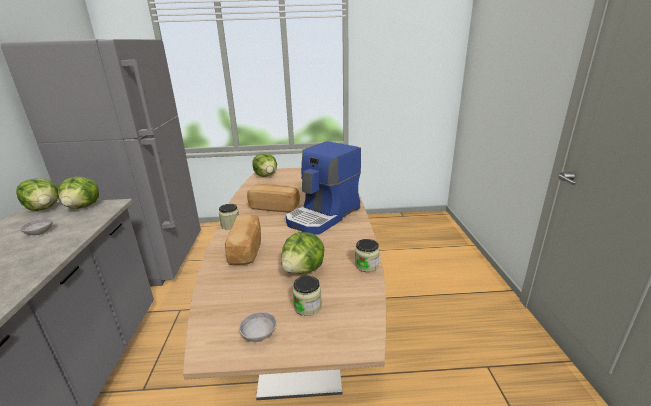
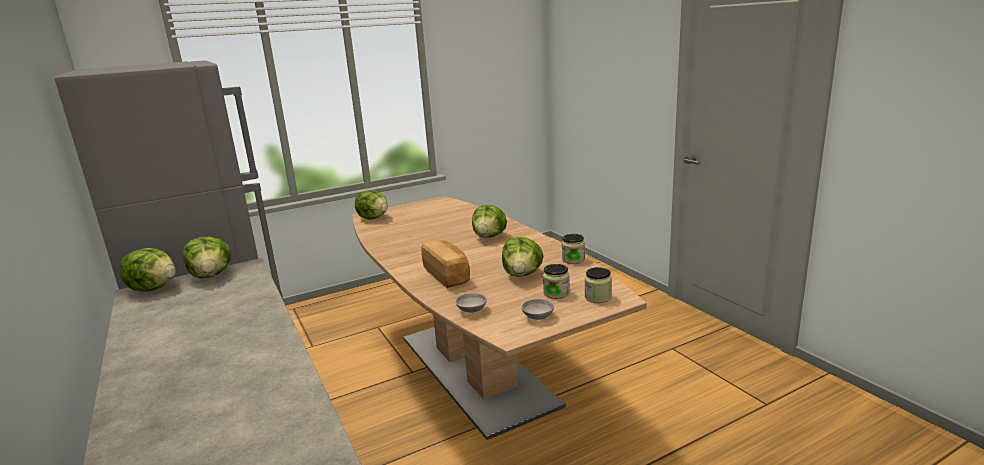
camera: 25 degrees left, 5 degrees down
(40, 232) = (203, 304): grey bowl -> grey bowl (471, 310)
(230, 225) = (399, 263): jar -> jar (598, 297)
(275, 207) = (426, 240): bread -> none
(324, 216) = (490, 237): coffee machine -> lettuce

